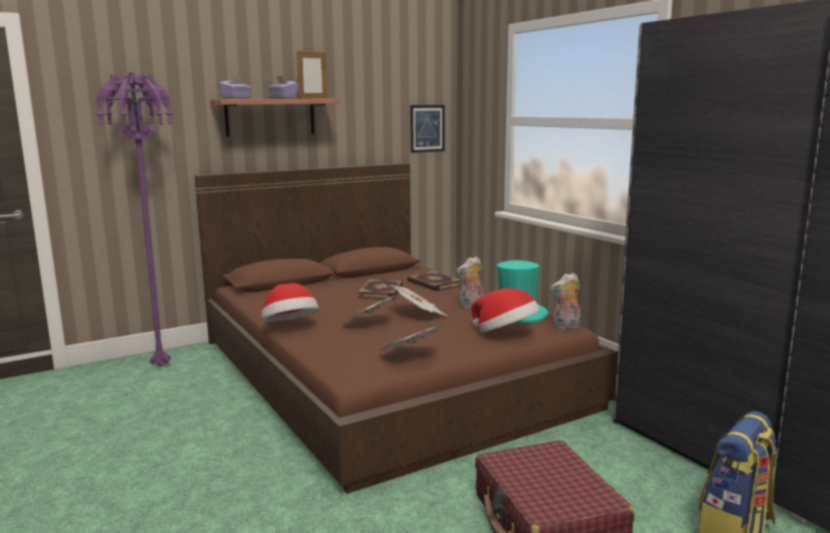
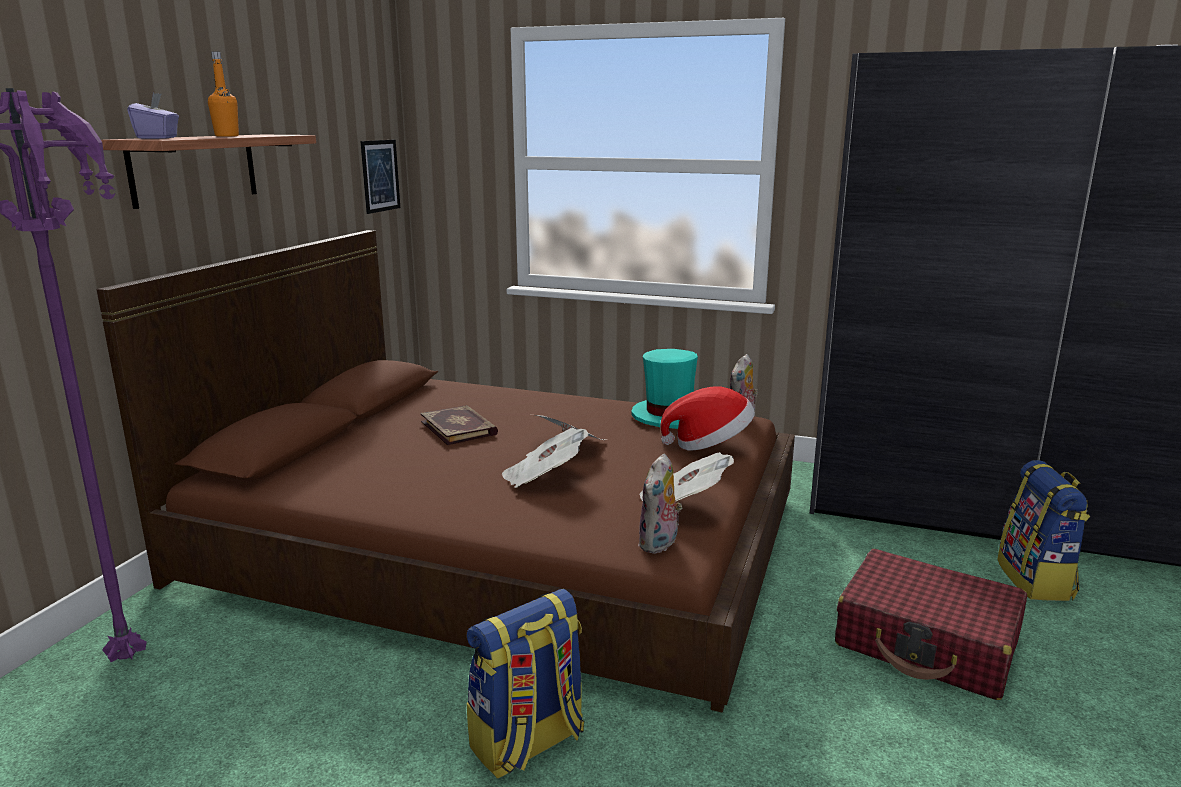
camera: 40 degrees left, 5 degrees up
(238, 461) = (528, 743): none -> backpack
(283, 98) = (227, 136): purple tissue box -> orange bottle
(290, 327) = (448, 514): hat -> none
(313, 98) = (263, 134): picture frame -> none
(434, 283) = (499, 400): book -> none
(471, 306) = (604, 419): plush toy -> plush toy (659, 544)

